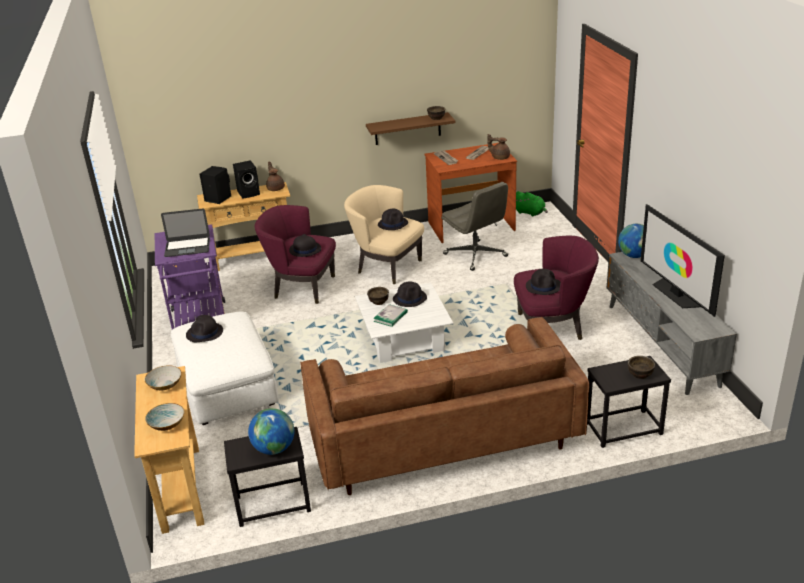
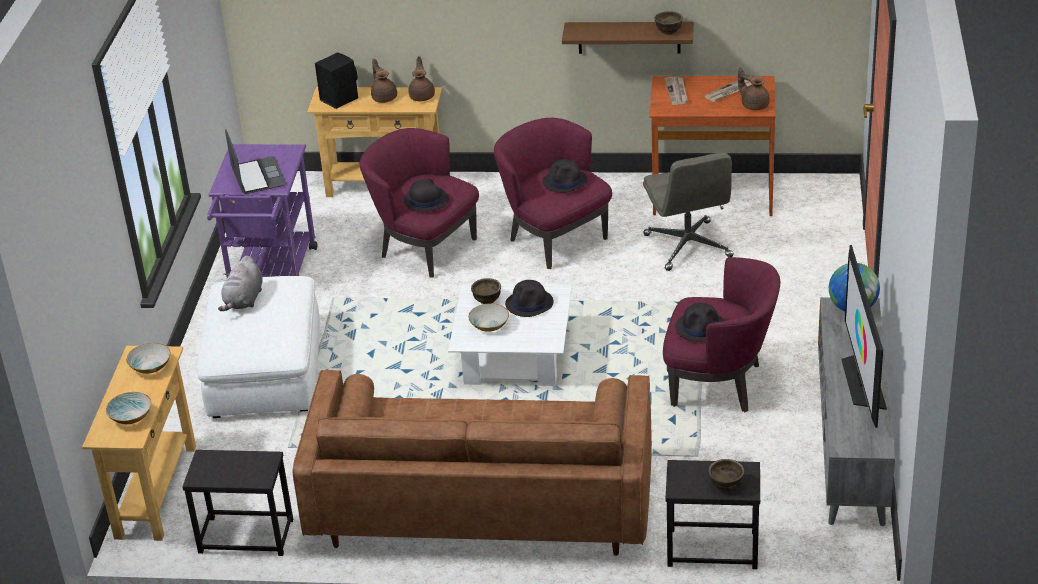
camera: 20 degrees right, 5 degrees up
(187, 247) = (258, 176): laptop -> laptop turned 120 degrees counterclockwise
(205, 333) = (244, 300): black hat -> grey plush toy
(249, 193) = (384, 97): black speaker -> brown teapot
(274, 448) = (244, 473): globe -> none
(387, 267) = (554, 239): beige armchair -> purple armchair
(390, 317) = (489, 325): book -> bowl
(530, 213) = (815, 189): green plush toy -> none

